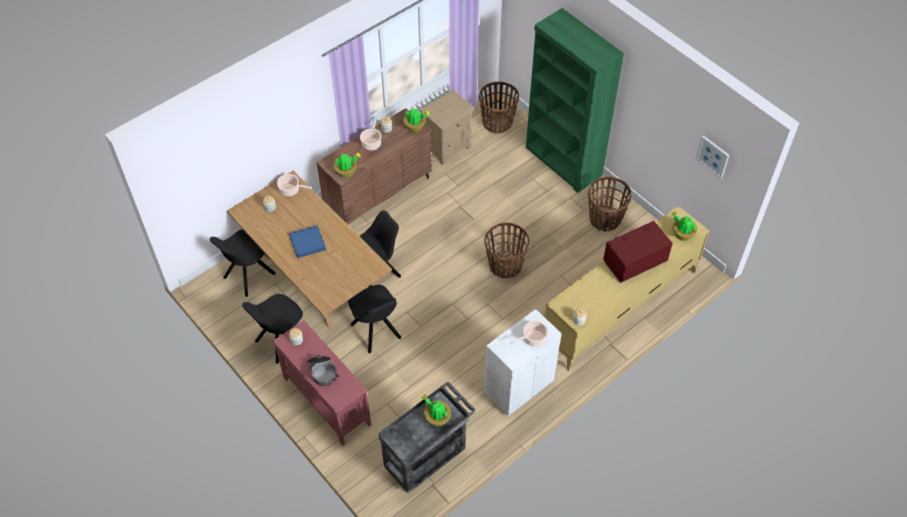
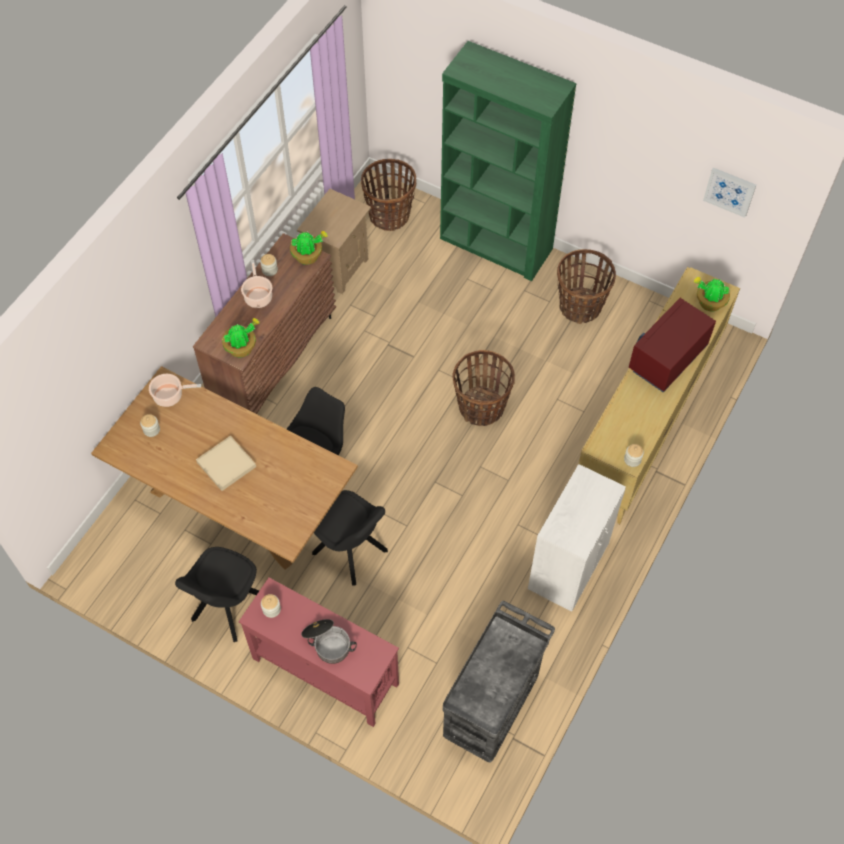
camera: 20 degrees left, 5 degrees up
(248, 275) = (143, 530): black chair -> none
(307, 243) = (226, 465): blue tray -> beige tray
(436, 418) = (506, 655): potted plant -> none
(533, 339) = (593, 506): cooking pot -> none

